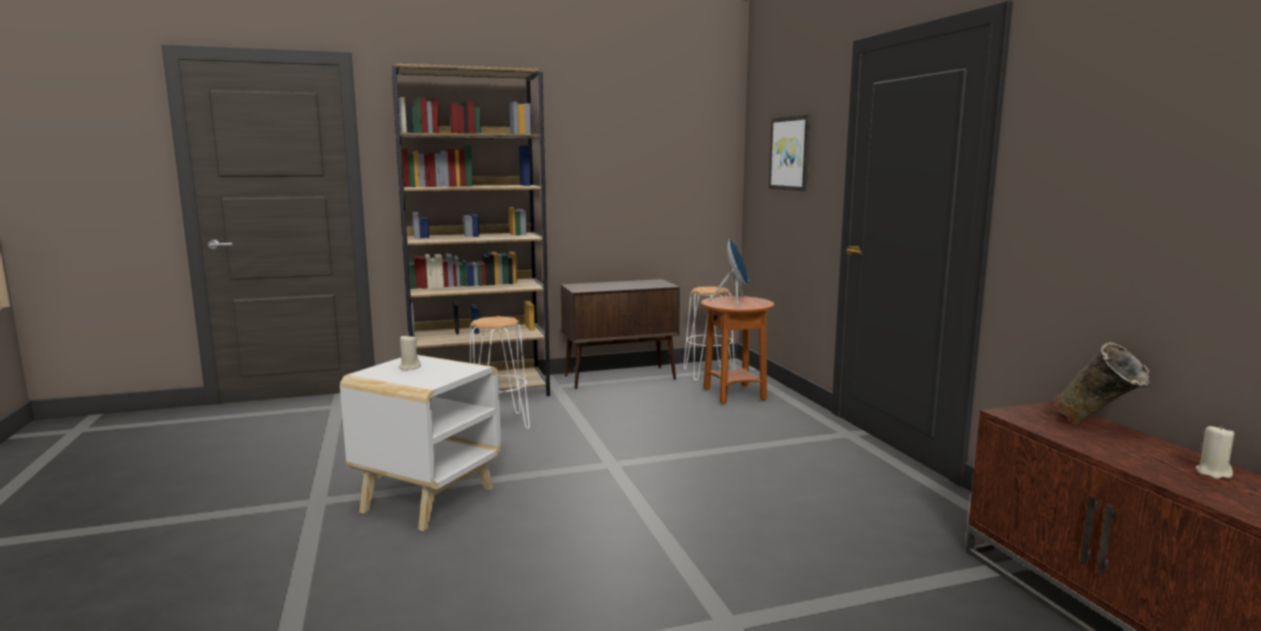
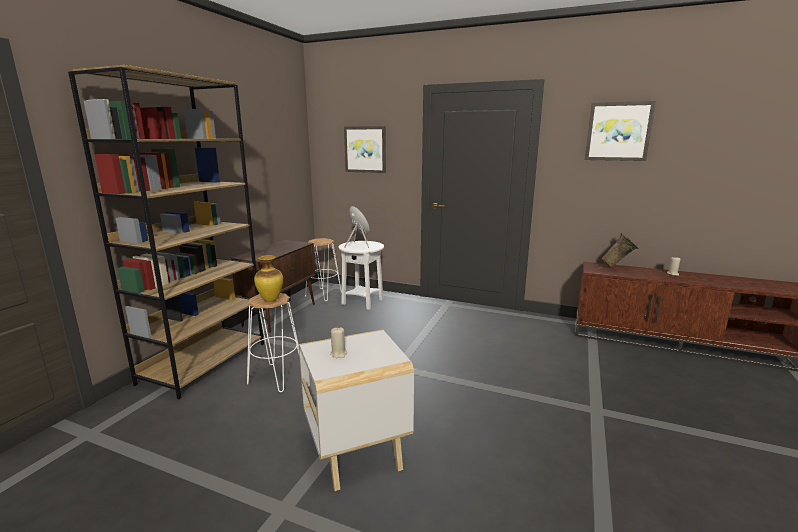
camera: 50 degrees left, 5 degrees up
(490, 322) = (271, 300): none -> vase
(734, 394) = (362, 302): brown side table -> white side table
(1139, 98) = (618, 131): none -> picture

